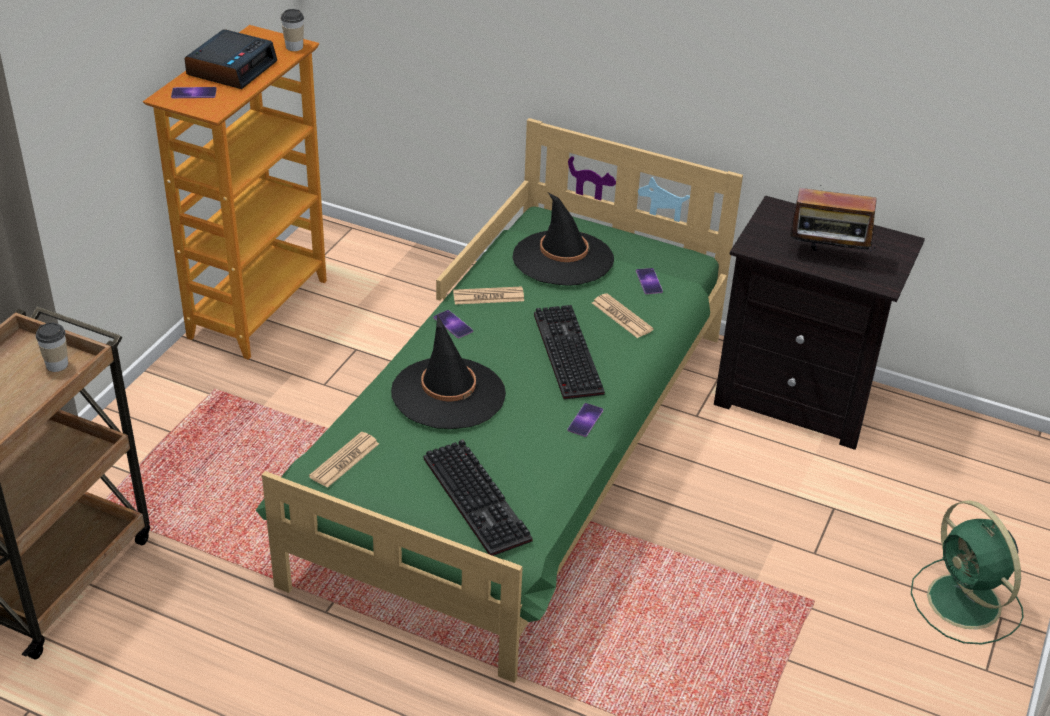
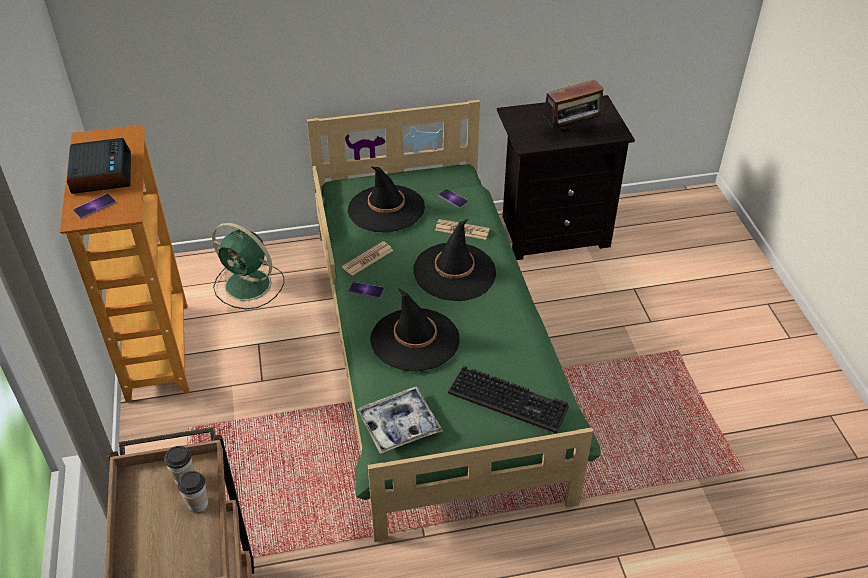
camera: 35 degrees left, 5 degrees up
(294, 47) = (129, 135): cup -> cup (197, 504)
(344, 460) = (399, 425): newspaper -> tray
(564, 353) = (454, 272): keyboard -> black hat
(585, 420) = (513, 310): phone -> none
(966, 604) = (746, 306): green fan -> green fan (250, 285)

